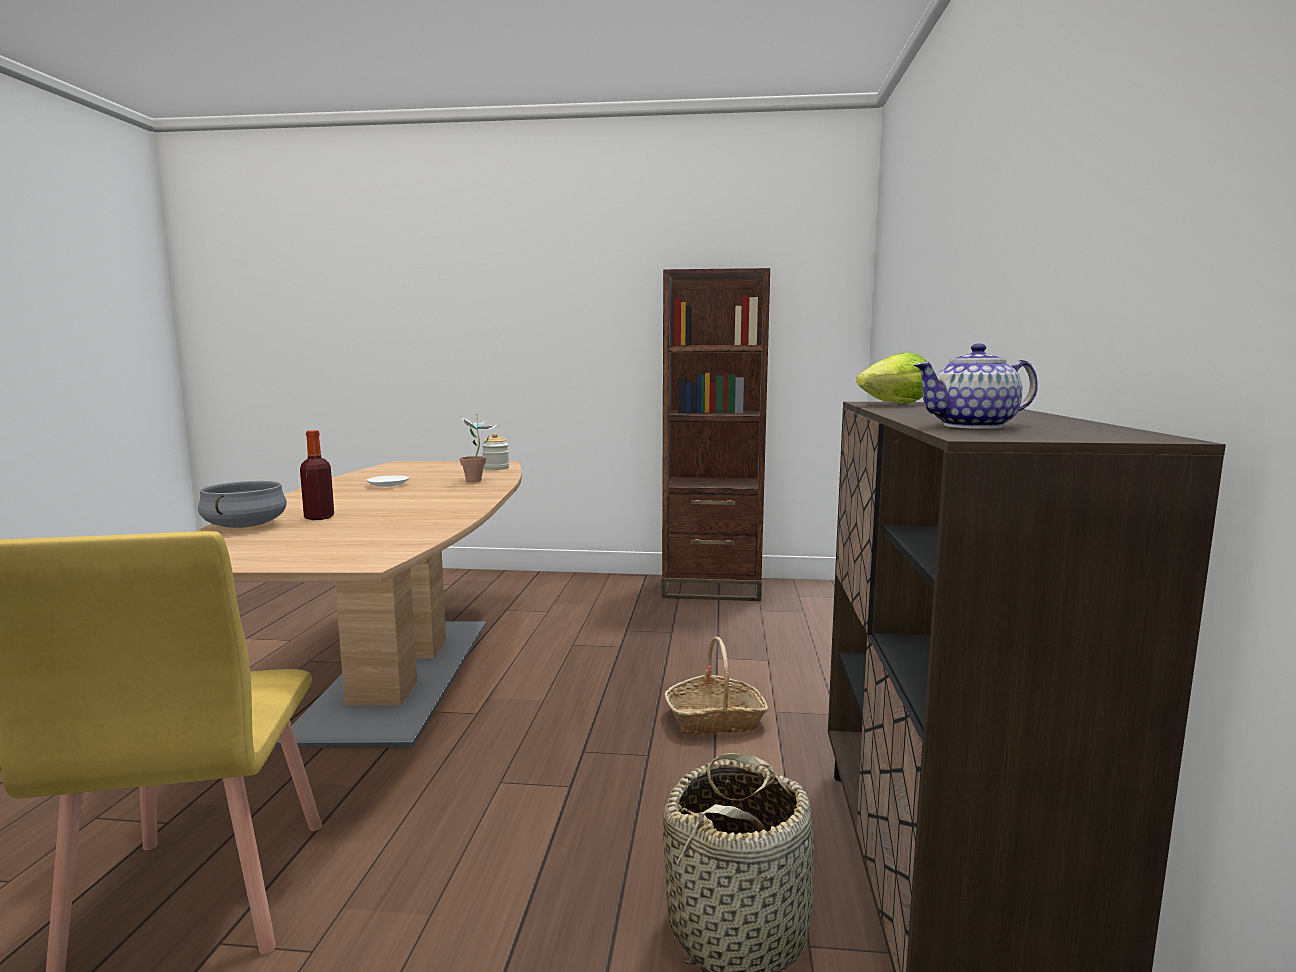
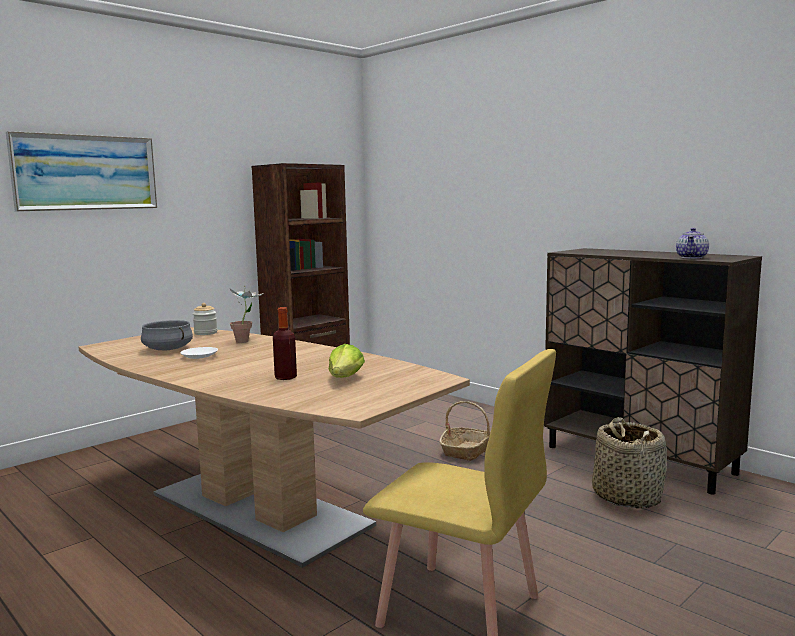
camera: 50 degrees left, 0 degrees up
(246, 526) = (270, 392): grey cooking pot -> grey cooking pot (168, 349)
(478, 291) = (86, 172): none -> picture
(895, 404) = (580, 252): lettuce -> lettuce (345, 378)

